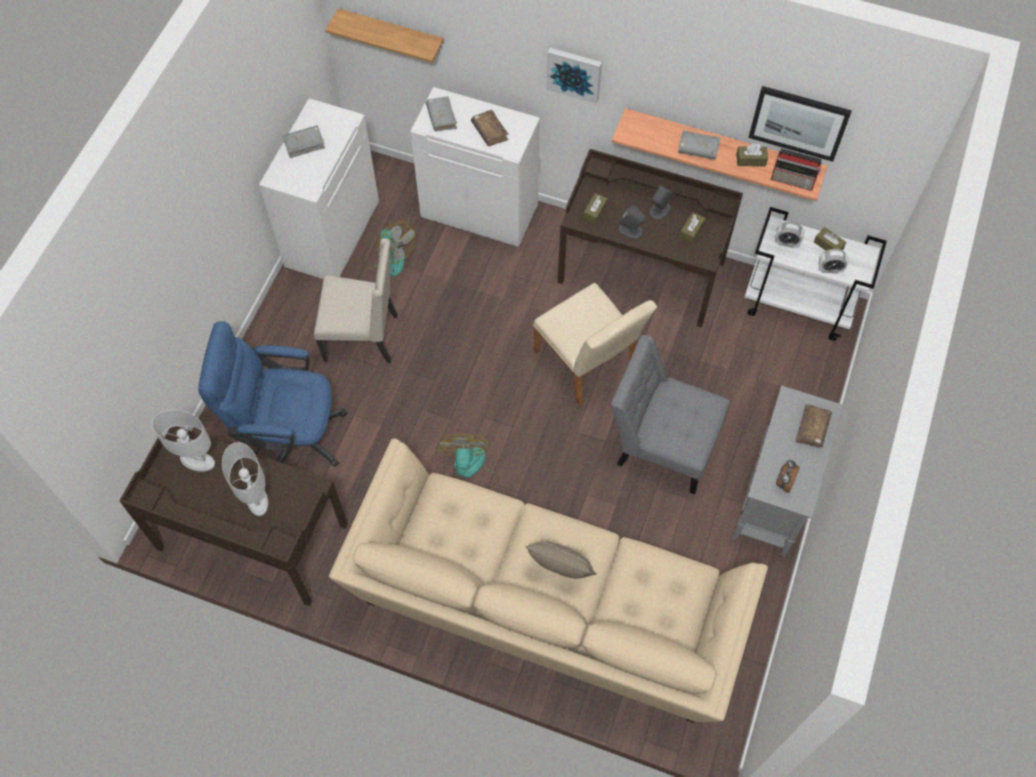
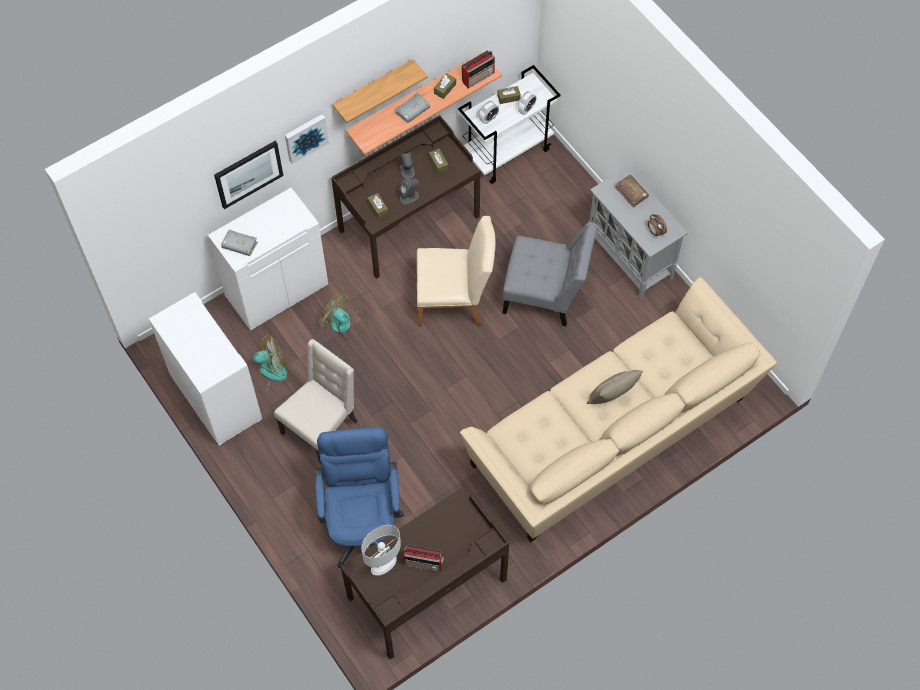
camera: 55 degrees left, 0 degrees up
(222, 498) = (424, 563): none -> radio
(257, 499) = (442, 541): white table lamp -> none
(288, 434) = (362, 521): blue office chair -> blue office chair turned 135 degrees clockwise
(304, 144) = (189, 344): grey book -> none
(392, 35) = (166, 226): shelf -> shelf (373, 90)
(470, 470) = (479, 421): fan -> fan (345, 324)
(489, 132) = (277, 224): brown book -> none
(662, 443) = (546, 295): grey chair -> grey chair turned 135 degrees counterclockwise
(799, 122) = (457, 42): picture -> picture (248, 173)

